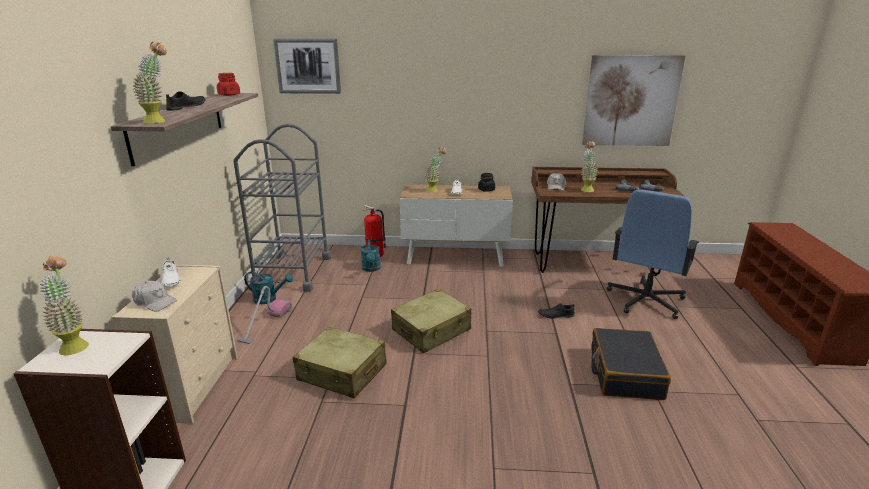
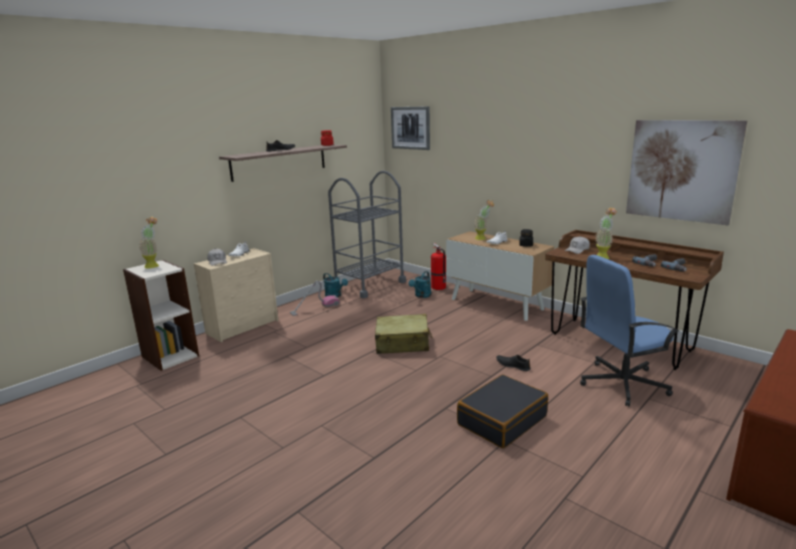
camera: 40 degrees right, 5 degrees down
(160, 121) = (243, 155): potted plant -> none
(342, 373) = (316, 346): beige suitcase -> none

